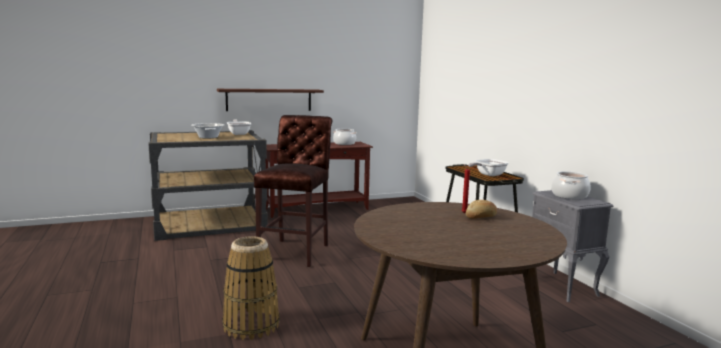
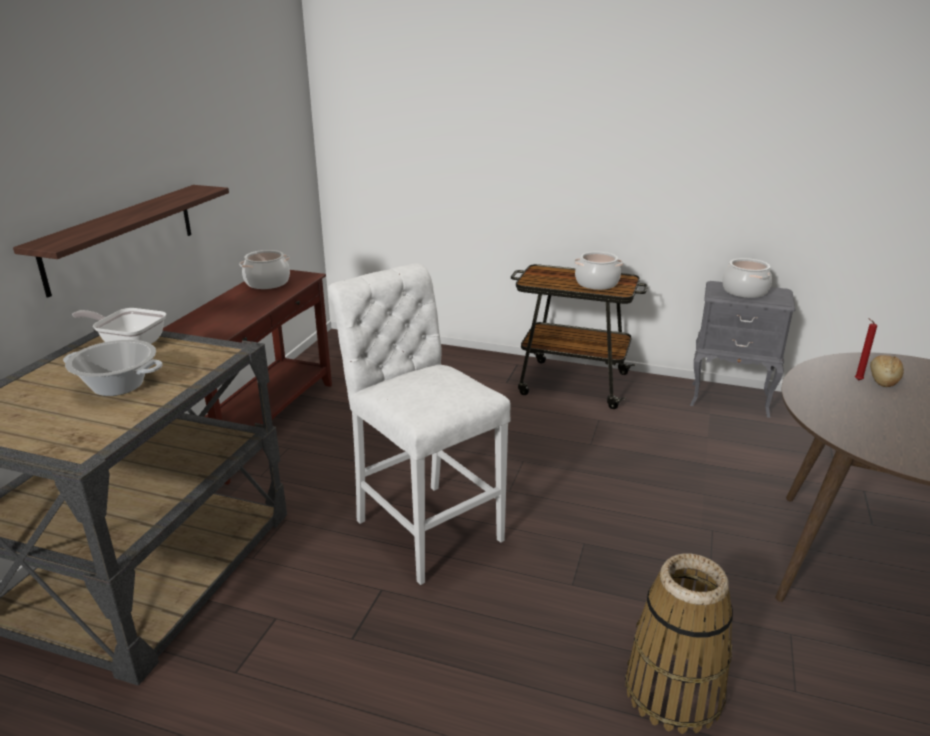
camera: 50 degrees left, 15 degrees up
(296, 251) = (424, 525): brown stool -> white stool
(488, 175) = (596, 283): frying pan -> cooking pot

